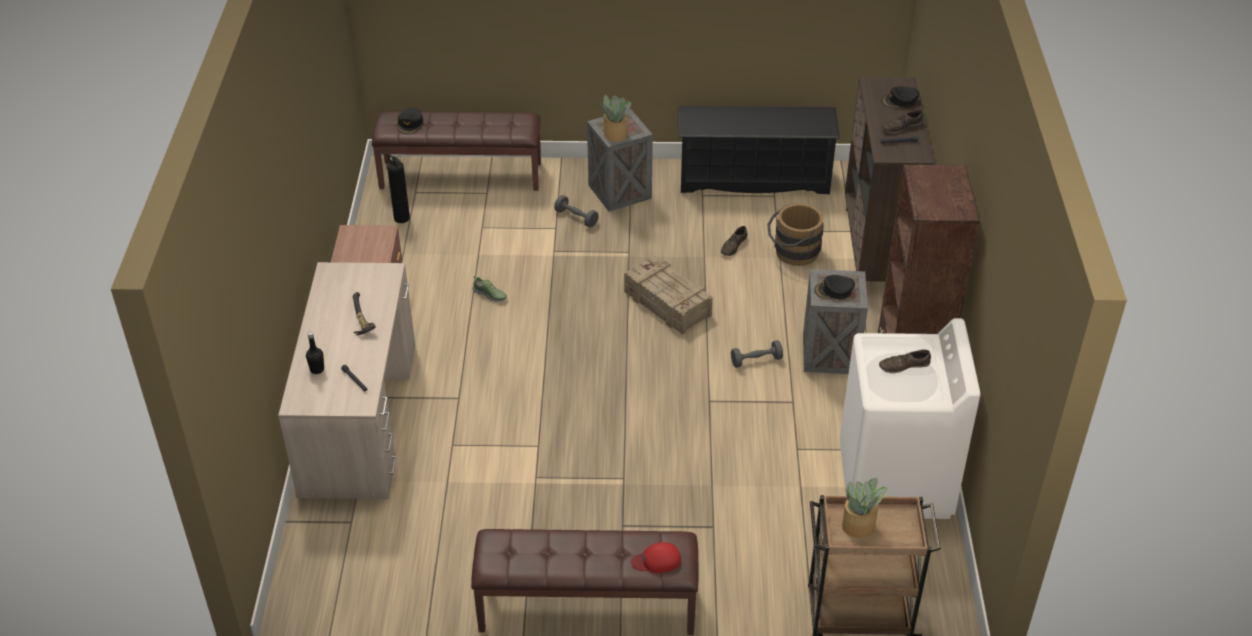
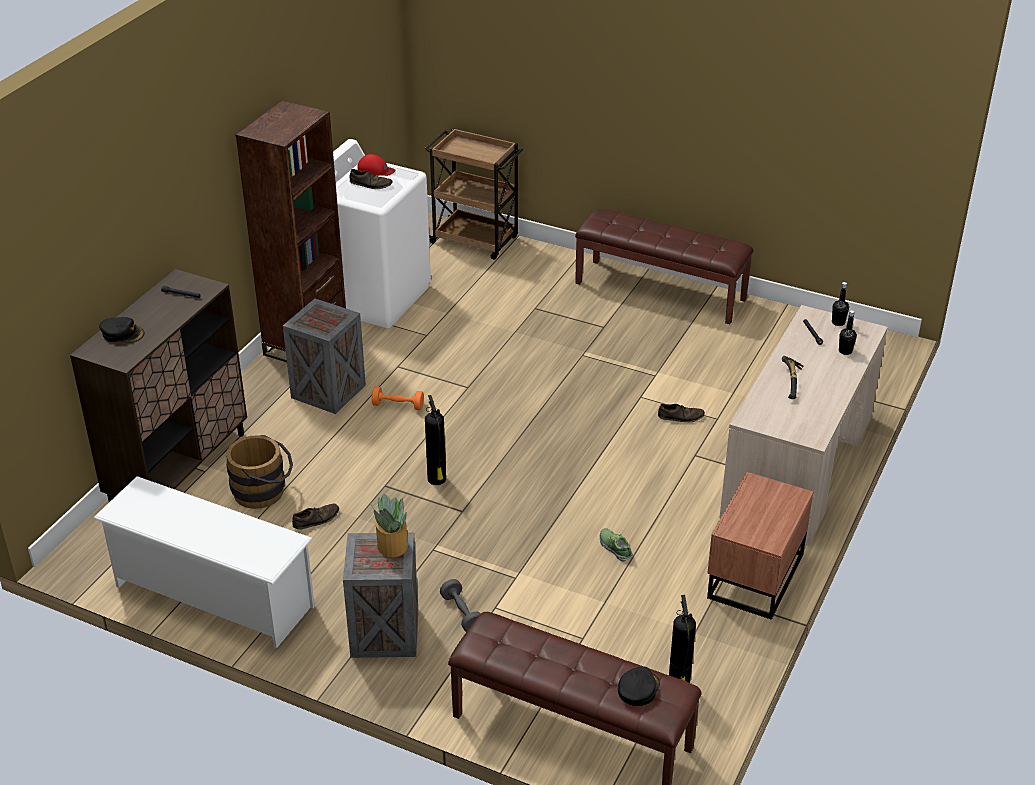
camera: 155 degrees left, 5 degrees down
(331, 403) = (838, 322): none -> black bottle
(657, 560) = (616, 219): red cap -> red cap (375, 170)
(667, 304) = (437, 480): crate -> fire extinguisher
(754, 178) = (213, 596): black shoe rack -> white shoe rack
(756, 360) = (398, 405): grey dumbbell -> orange dumbbell
(834, 290) = (327, 318): black cap -> none
(859, 526) = (482, 154): potted plant -> none
(901, 126) = (158, 308): brown shoe -> brown shoe (681, 417)

